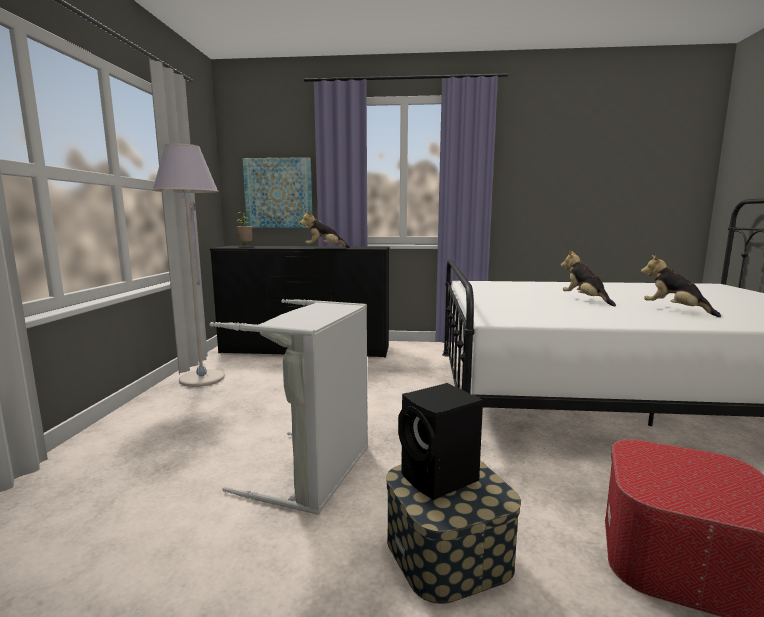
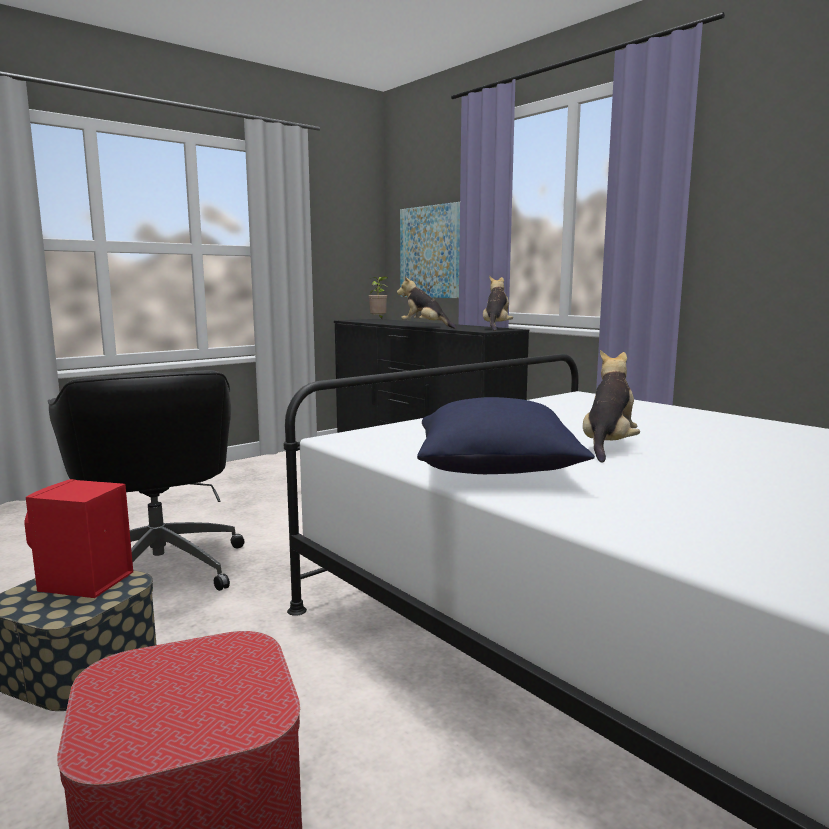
camera: 45 degrees right, 0 degrees up
(202, 379) = (272, 465): grey floor lamp -> none
(315, 472) = (159, 567): grey laundry basket -> black office chair
(440, 479) = (83, 583): black speaker -> red speaker
(610, 317) = (497, 470): none -> blue pillow
(674, 310) = (672, 491): plush toy -> plush toy (496, 328)

